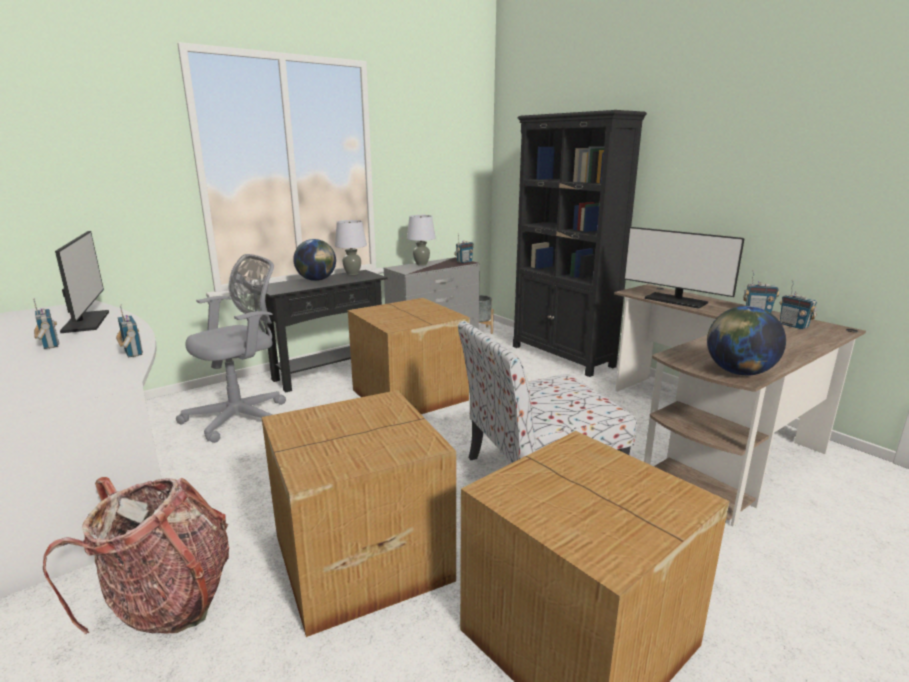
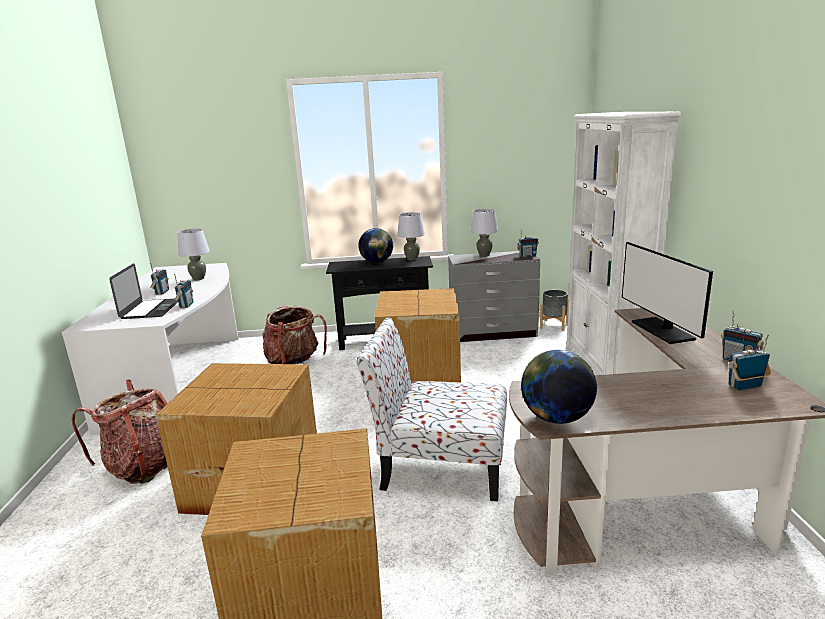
camera: 35 degrees right, 0 degrees up
(73, 366) = (151, 309): none -> laptop
(86, 322) = (198, 279): monitor -> grey table lamp
(242, 417) = (294, 362): grey office chair -> backpack
(562, 356) = (604, 368): black bookcase -> white bookcase
(793, 326) = (745, 386): radio -> radio turned 75 degrees clockwise

